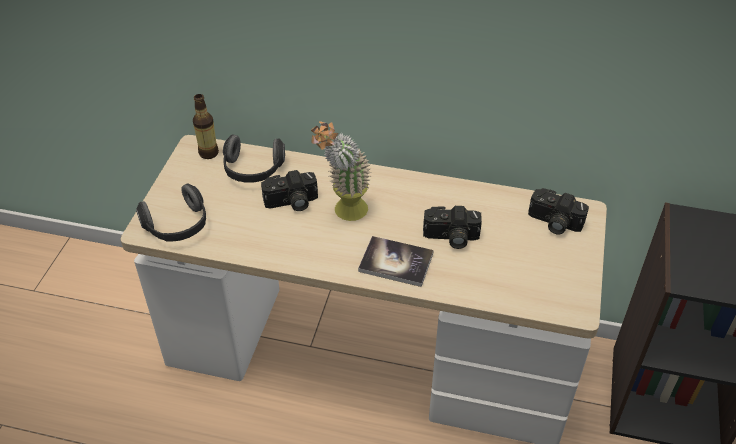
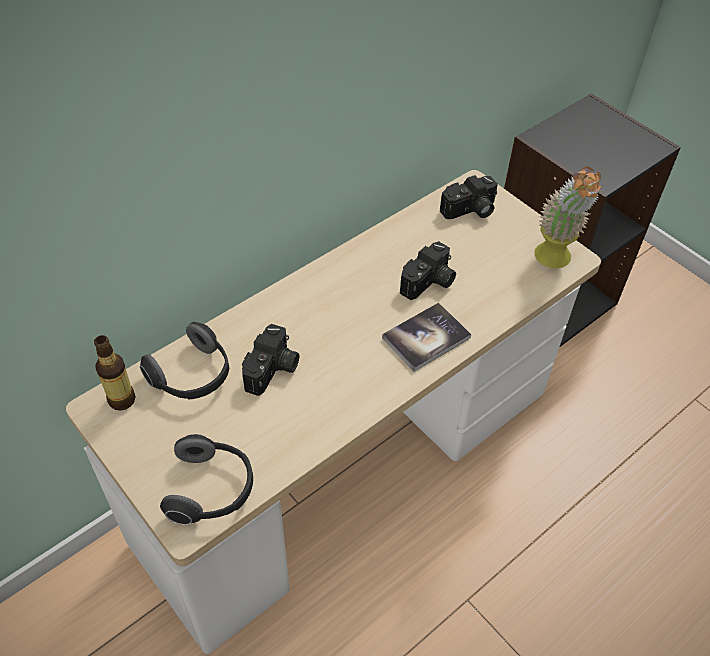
camera: 55 degrees left, 5 degrees up
(344, 213) = (328, 338): potted plant -> potted plant (555, 262)

